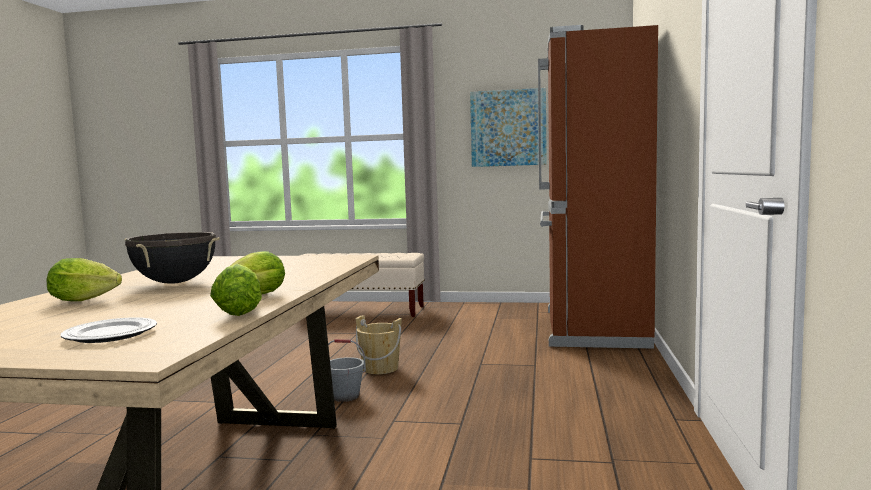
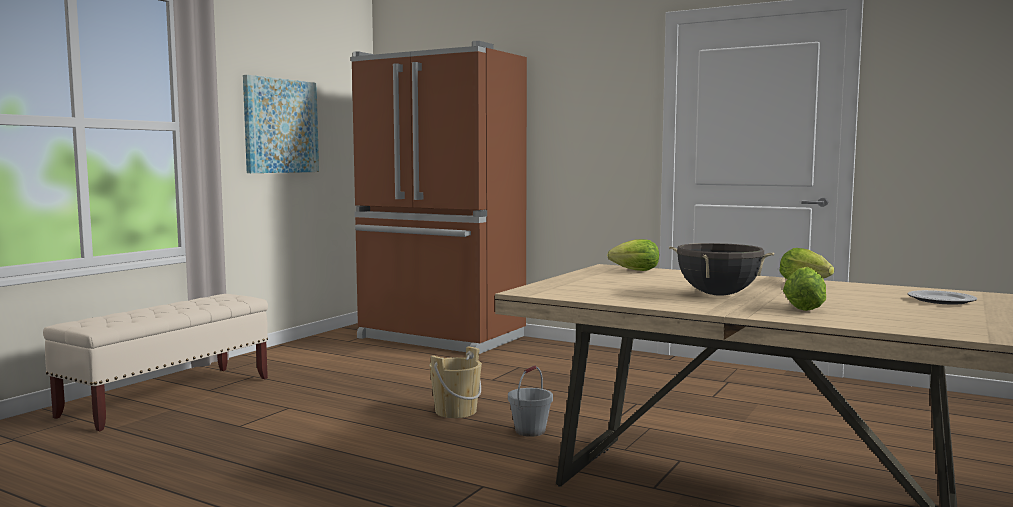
camera: 70 degrees left, 0 degrees up
(239, 311) = (865, 286): lettuce -> lettuce (632, 270)

